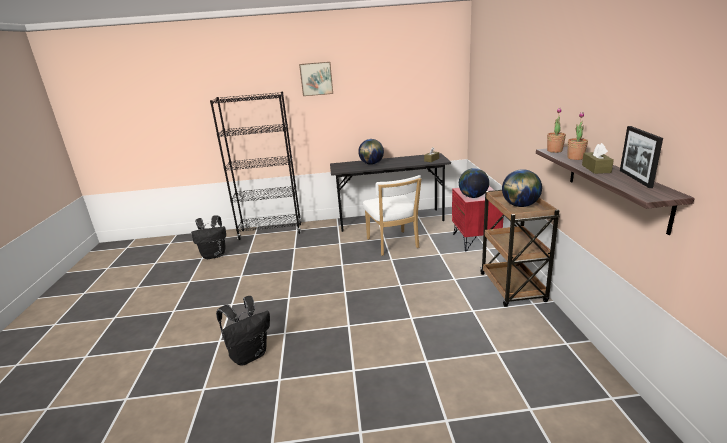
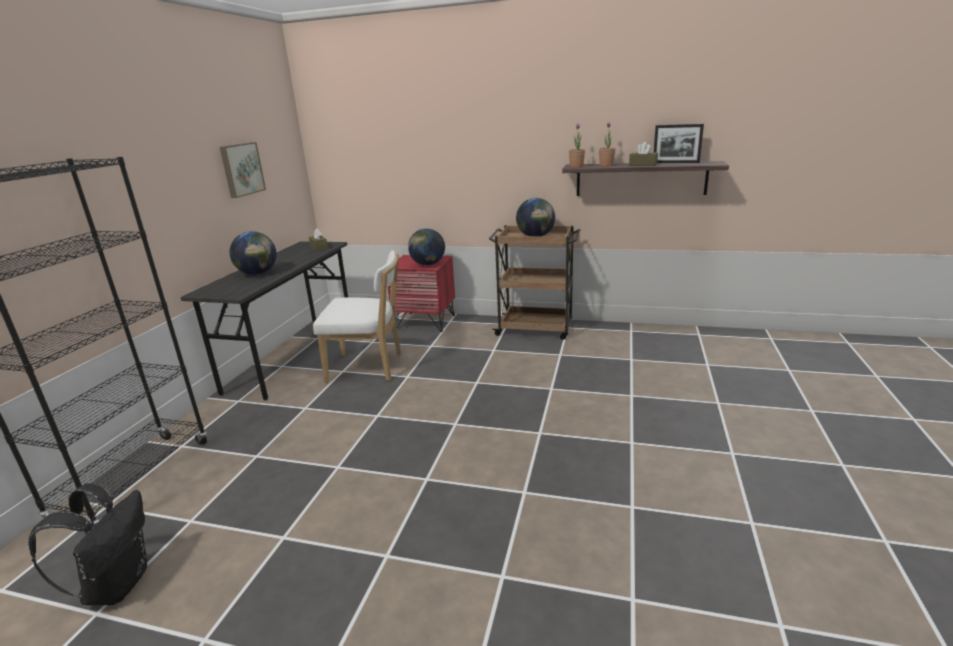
camera: 70 degrees left, 0 degrees up
(249, 355) = (563, 535): black backpack -> none
(316, 79) = (120, 131): picture -> picture (241, 169)

